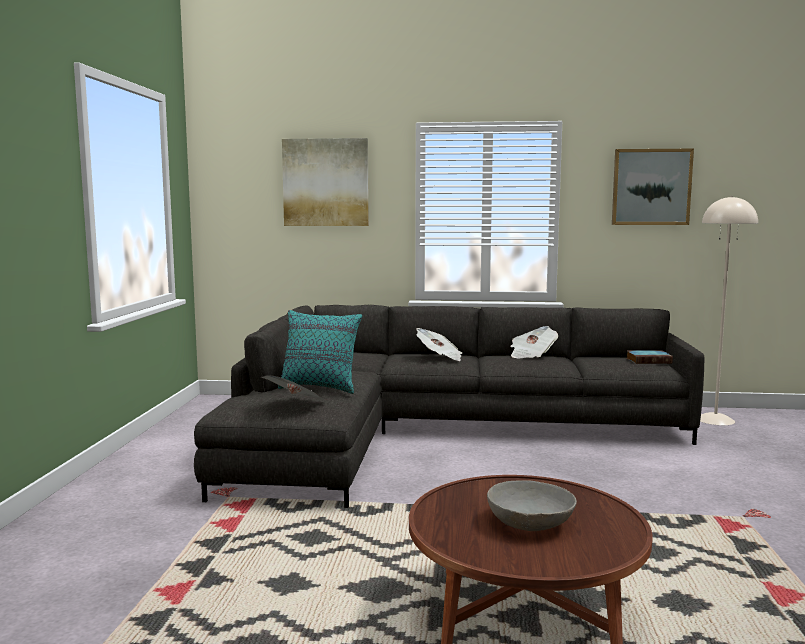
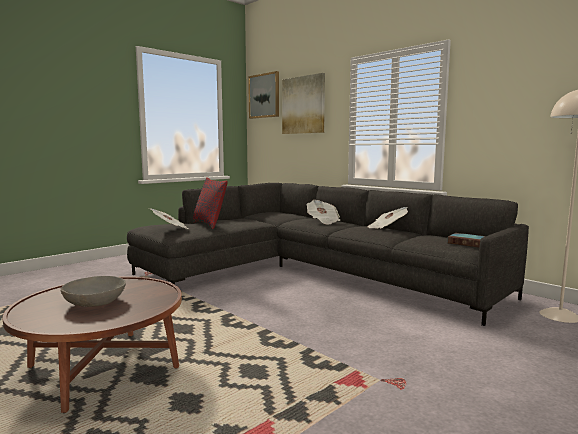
camera: 40 degrees right, 0 degrees up
(320, 388) = (209, 225): turquoise pillow -> red pillow
(651, 187) = (527, 88): picture -> picture (264, 96)

